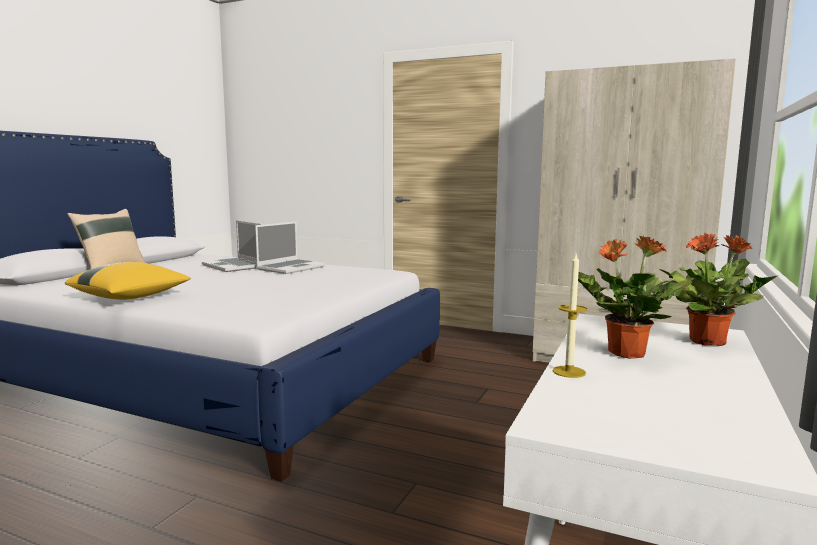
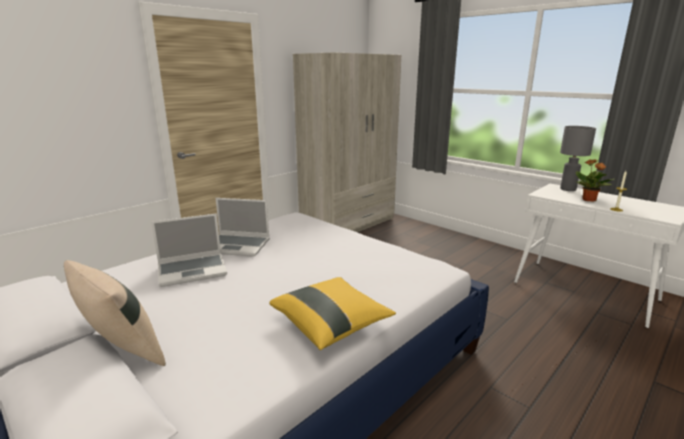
camera: 70 degrees left, 10 degrees up
(291, 268) = (238, 246): laptop -> laptop turned 135 degrees clockwise
(709, 341) = (568, 189): potted plant -> grey table lamp

